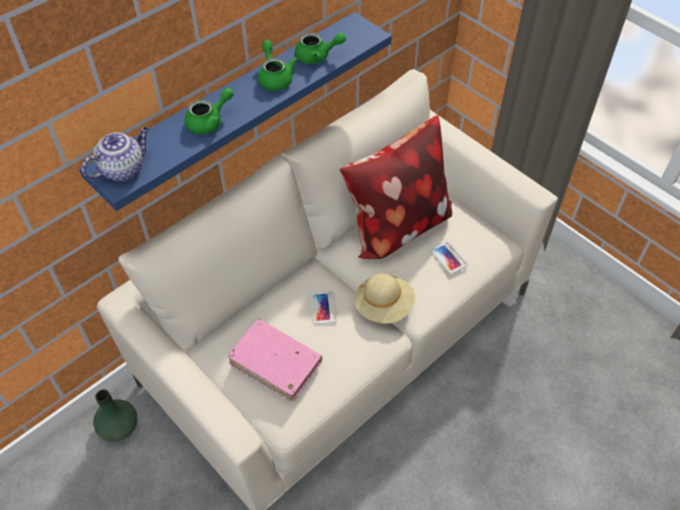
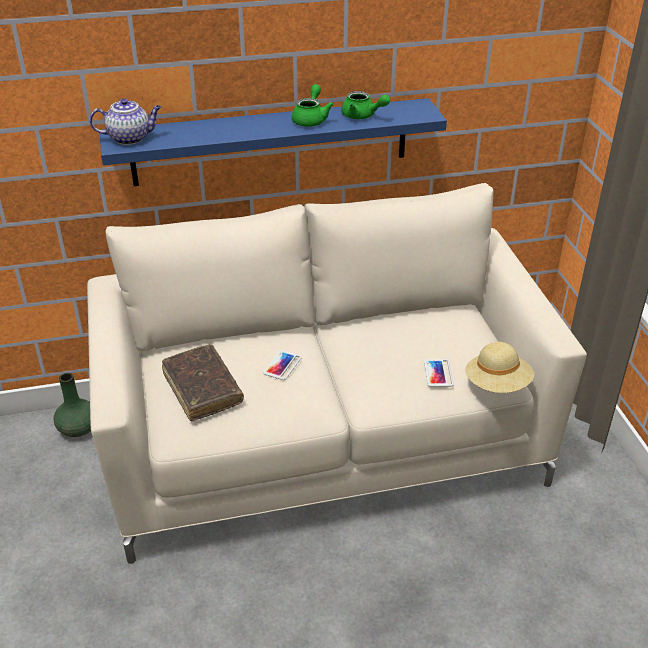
camera: 30 degrees right, 15 degrees down
(209, 122) = (227, 130): green teapot -> none
(275, 364) = (202, 389): pink book -> brown book
(384, 306) = (342, 389): beige hat -> beige hat (497, 384)
(396, 225) = (407, 330): pillow -> none

